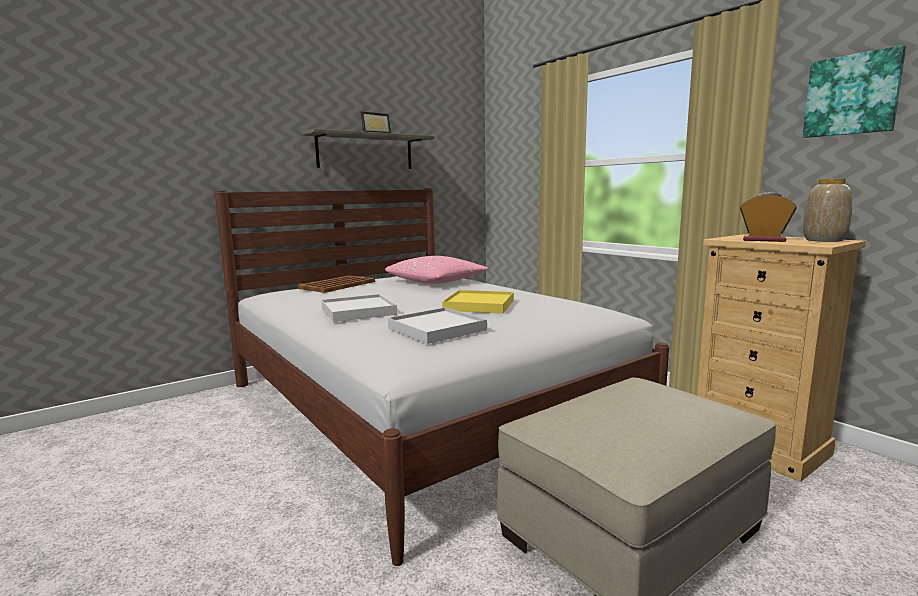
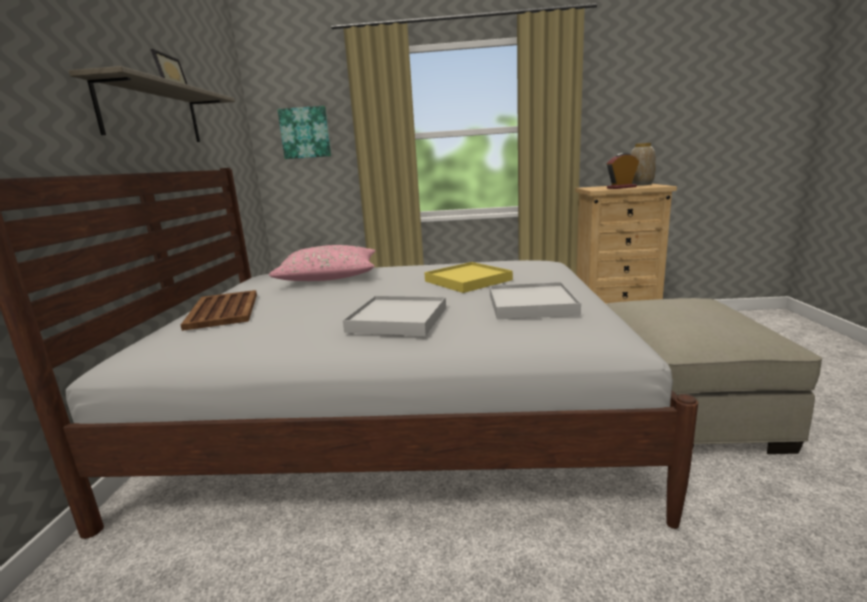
camera: 50 degrees left, 5 degrees up
(852, 95) = (622, 88): picture -> picture (305, 133)

